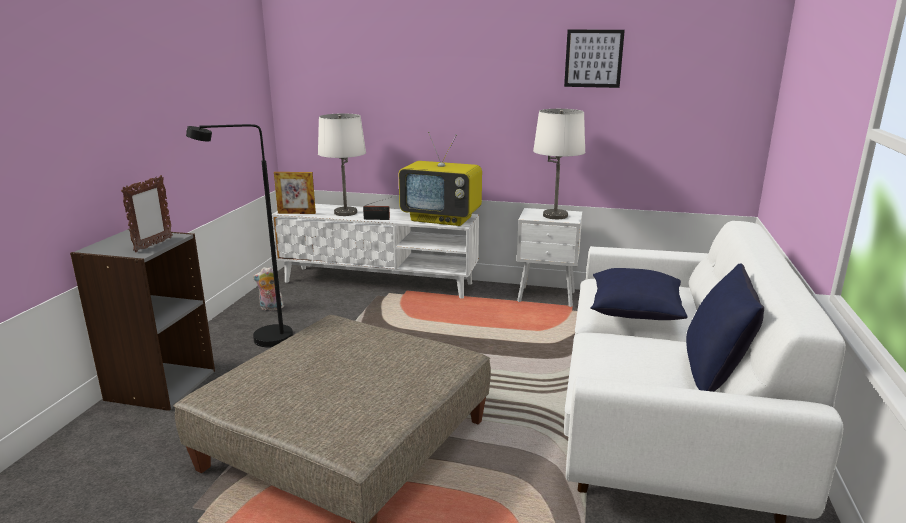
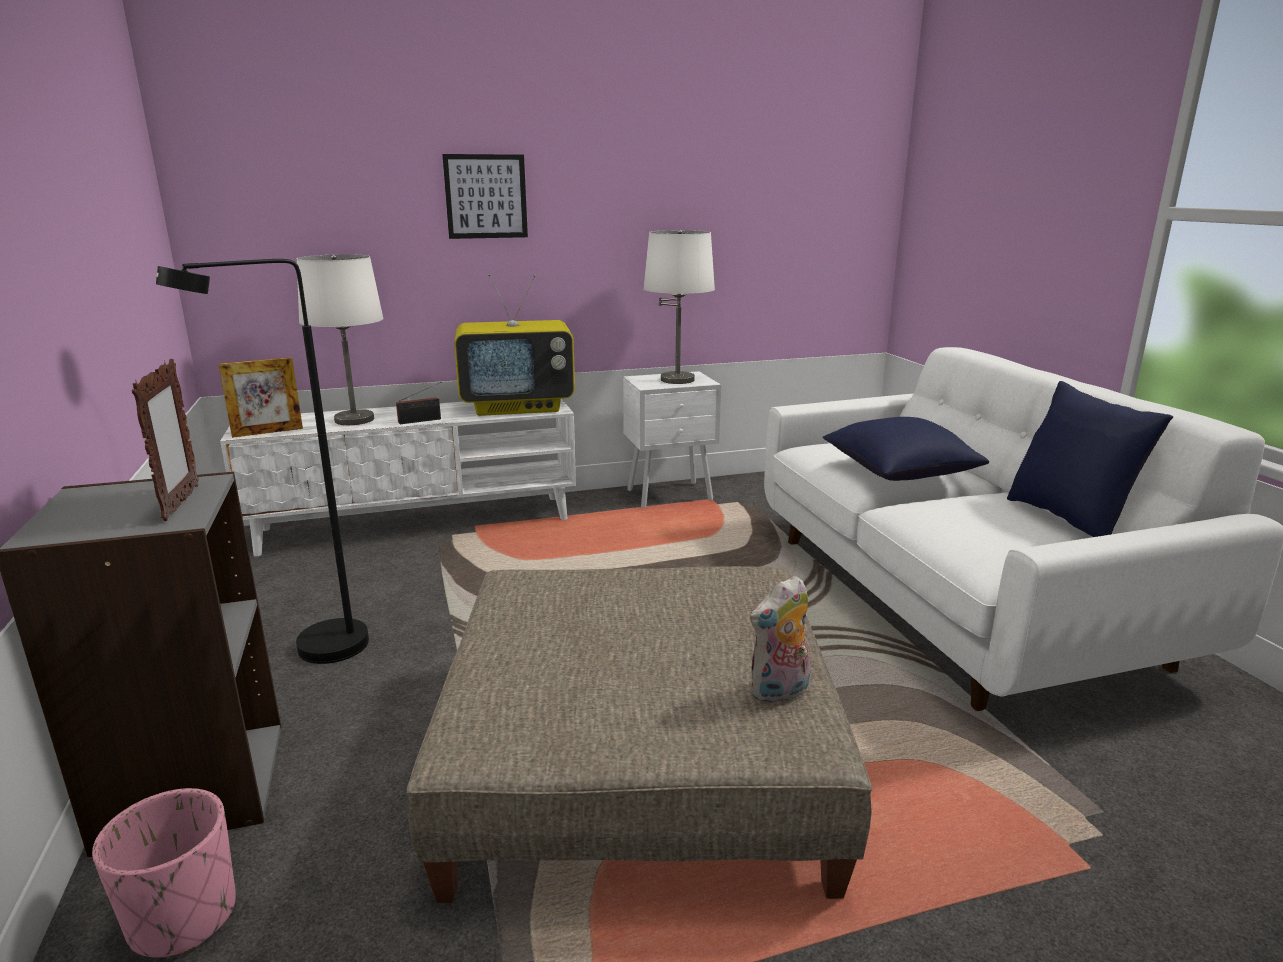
camera: 30 degrees left, 0 degrees up
(110, 437) = (183, 918): none -> pink planter
(270, 308) = (274, 601): plush toy -> plush toy (779, 693)
(593, 58) = (700, 160): picture -> picture (486, 196)

